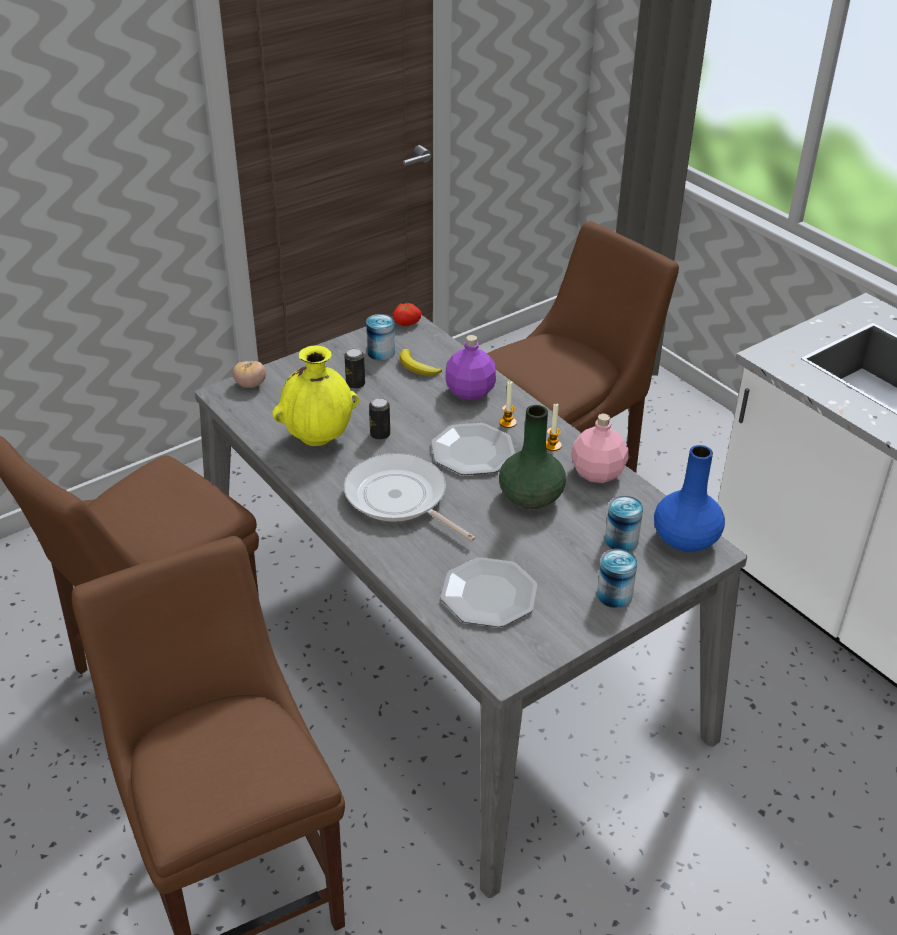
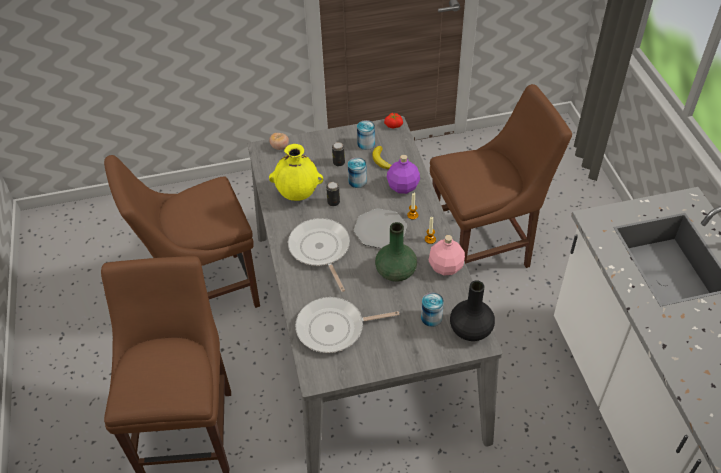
camera: 25 degrees right, 10 degrees up
(489, 594) = (334, 328): plate -> frying pan
(614, 595) = (405, 352): can -> can (357, 181)
(684, 539) = (470, 329): blue vase -> black vase

